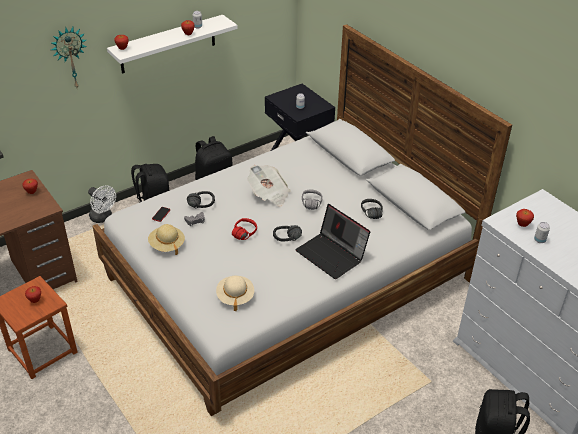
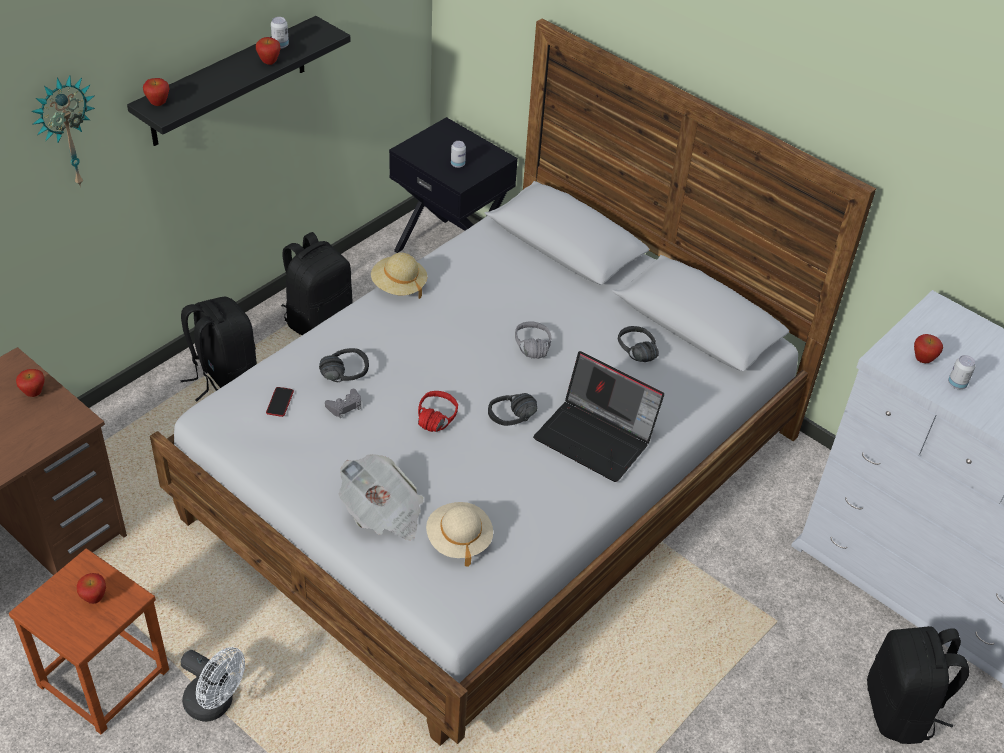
camera: 15 degrees left, 5 degrees up
(103, 218) = (135, 405): white fan -> white fan (215, 704)
(167, 245) = (308, 460): beige hat -> beige hat (399, 286)
(168, 44) = (228, 82): white shelf -> black shelf
(269, 194) = (456, 338): newspaper -> newspaper (383, 513)

